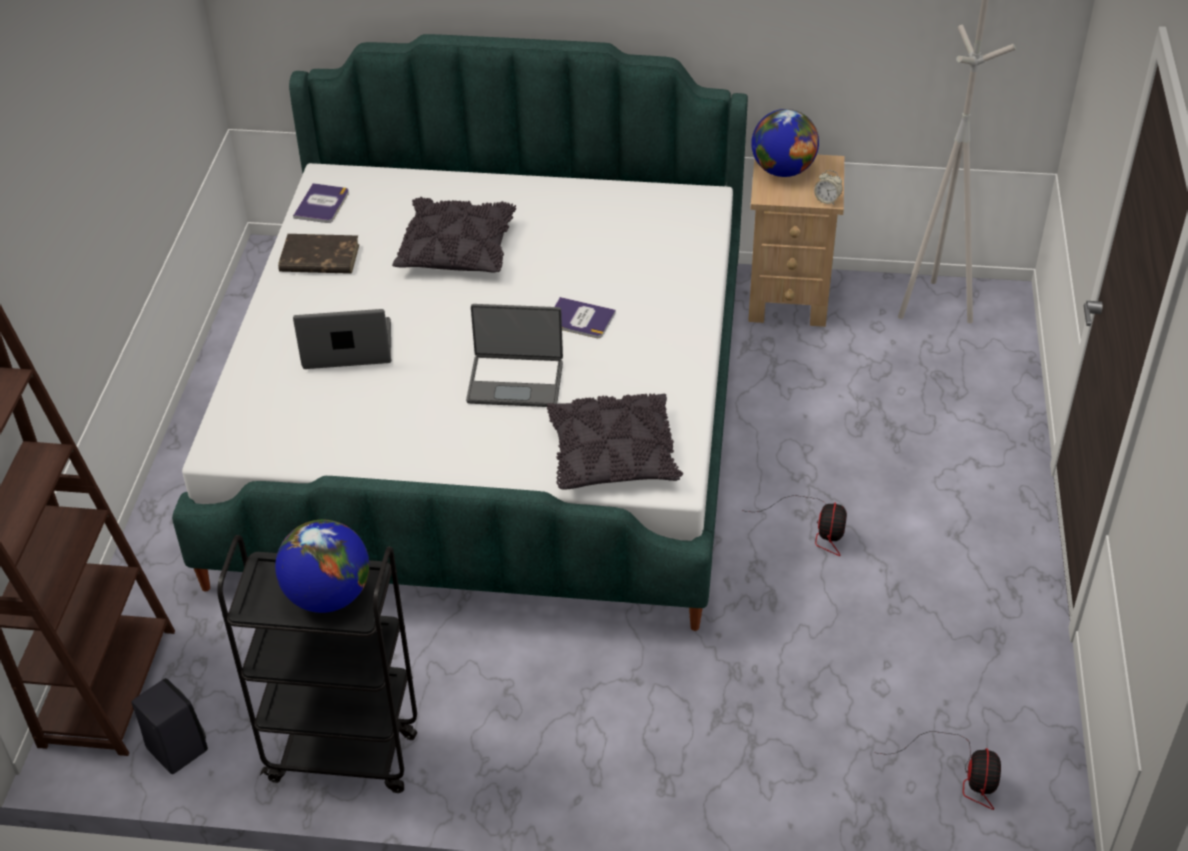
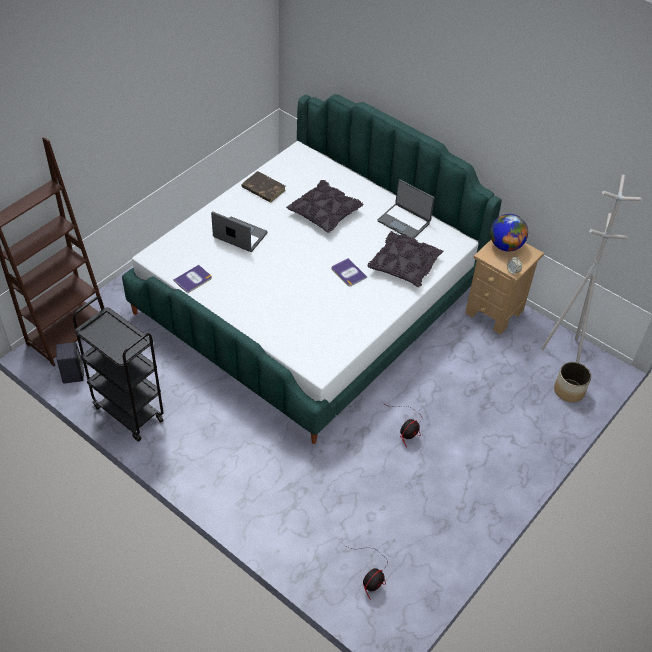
camera: 30 degrees right, 5 degrees up
(322, 204) = (286, 163): book -> book (193, 279)
(328, 596) = (118, 341): globe -> none
(515, 381) = (295, 287): laptop -> laptop (404, 222)
(613, 455) = (305, 343): black pillow -> black pillow (404, 265)
(988, 356) = (569, 391): none -> planter

